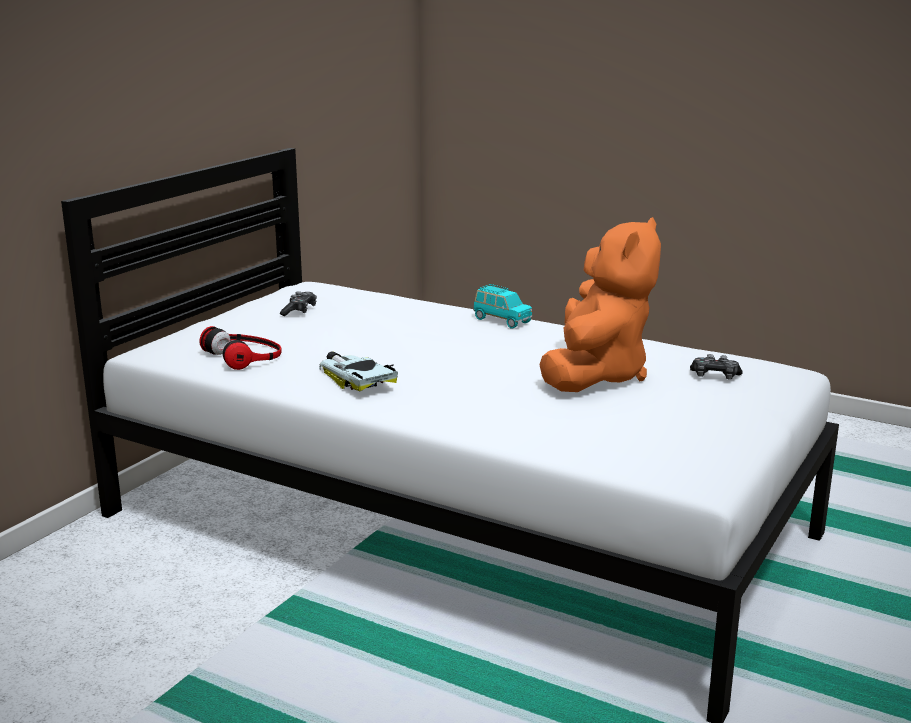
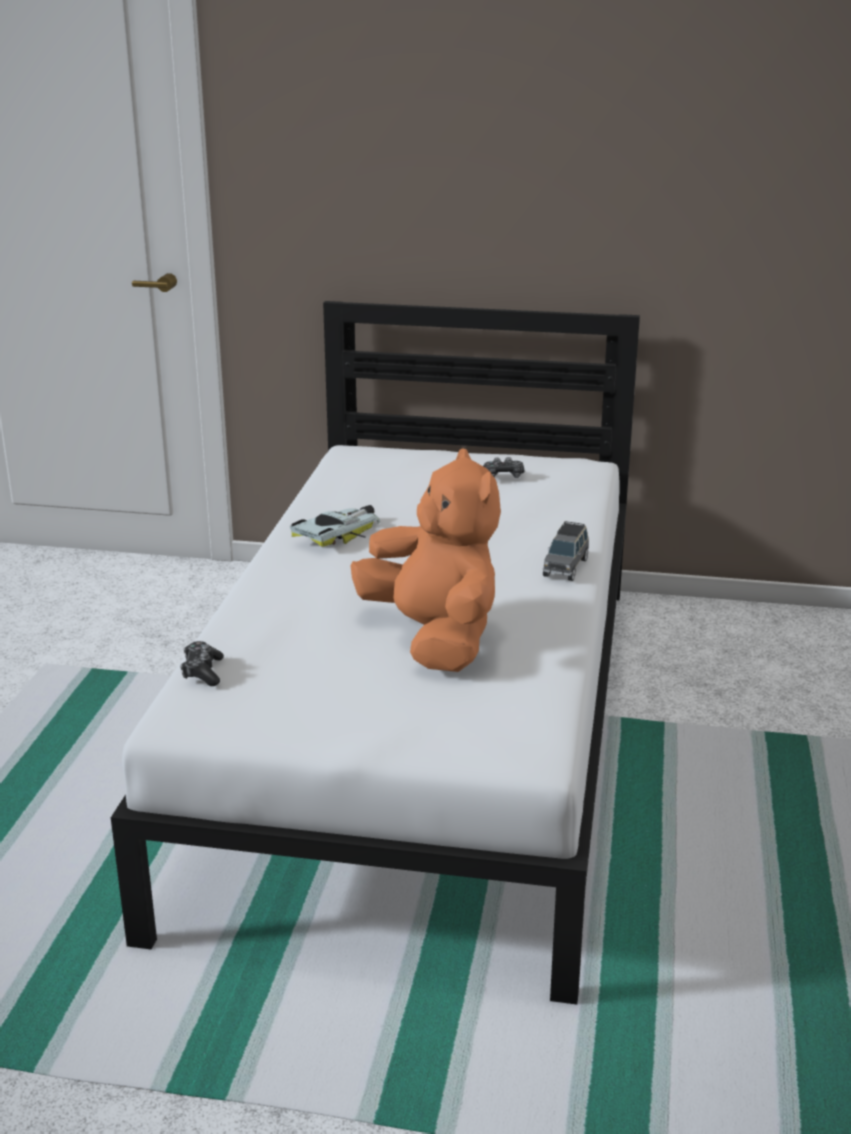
camera: 70 degrees right, 5 degrees up
(245, 355) = (366, 483): headphones -> none
(501, 320) = (565, 567): turquoise toy car -> grey toy car
(595, 375) = (434, 638): orange plush toy -> orange plush toy turned 120 degrees counterclockwise
(715, 376) = (481, 707): game controller -> game controller (202, 672)

